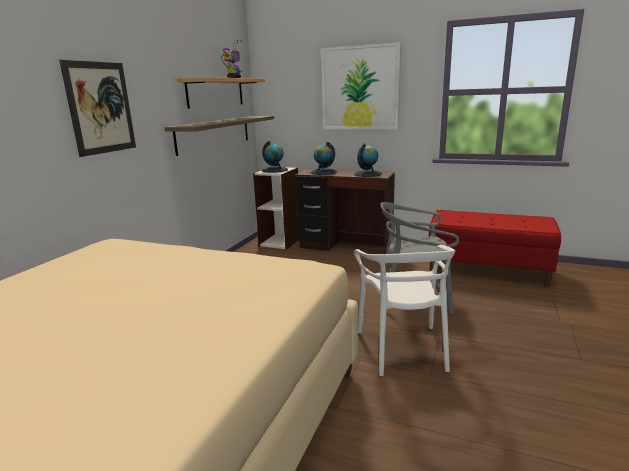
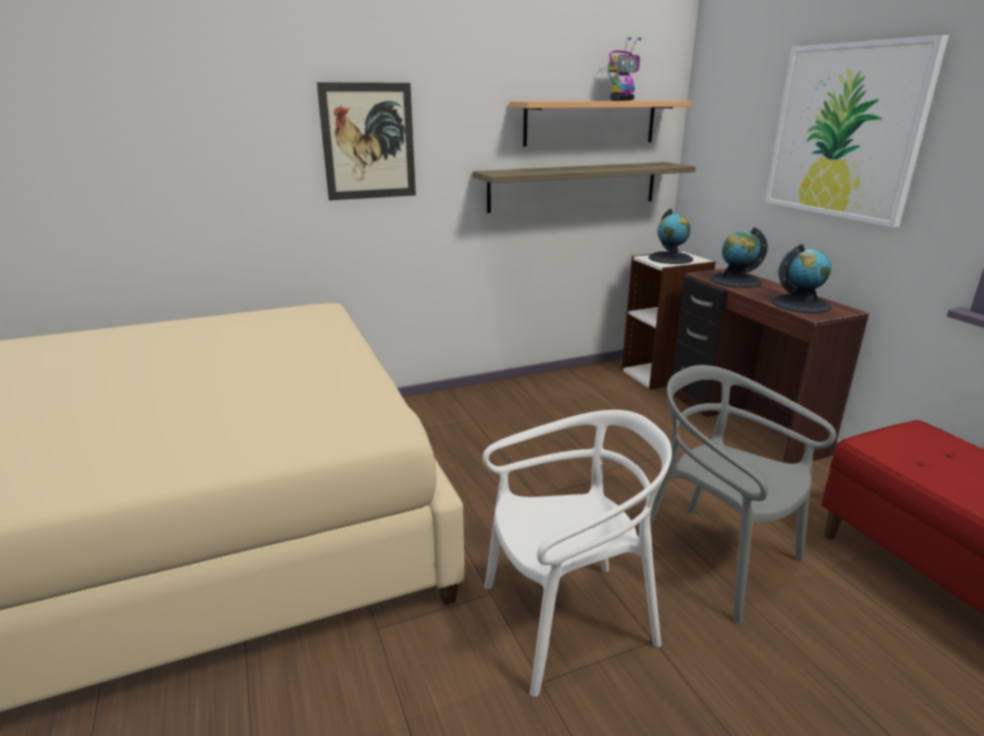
camera: 45 degrees right, 5 degrees up
(403, 349) = (567, 620): white chair -> white chair turned 150 degrees counterclockwise

